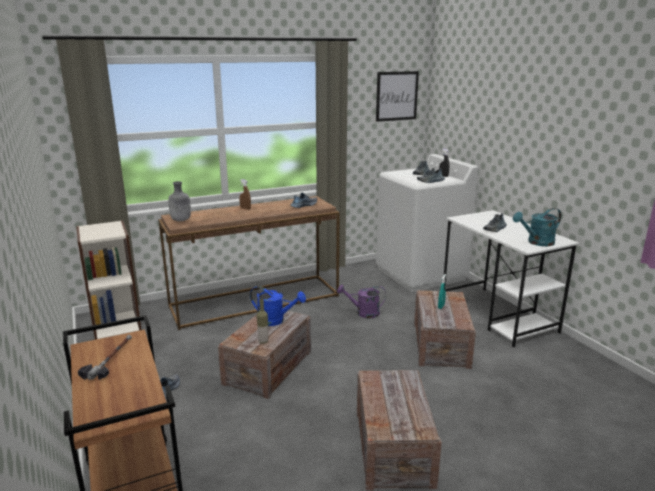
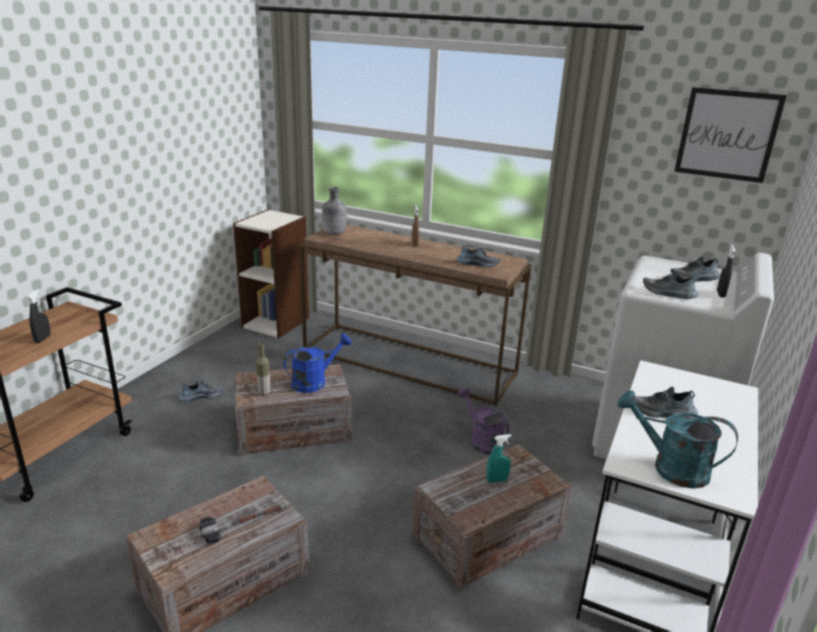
camera: 50 degrees right, 5 degrees up
(110, 359) = (52, 324): hammer -> hammer (244, 522)
(134, 369) = (43, 339): none -> black spray bottle
(275, 320) = (314, 382): blue watering can -> blue watering can turned 105 degrees counterclockwise

